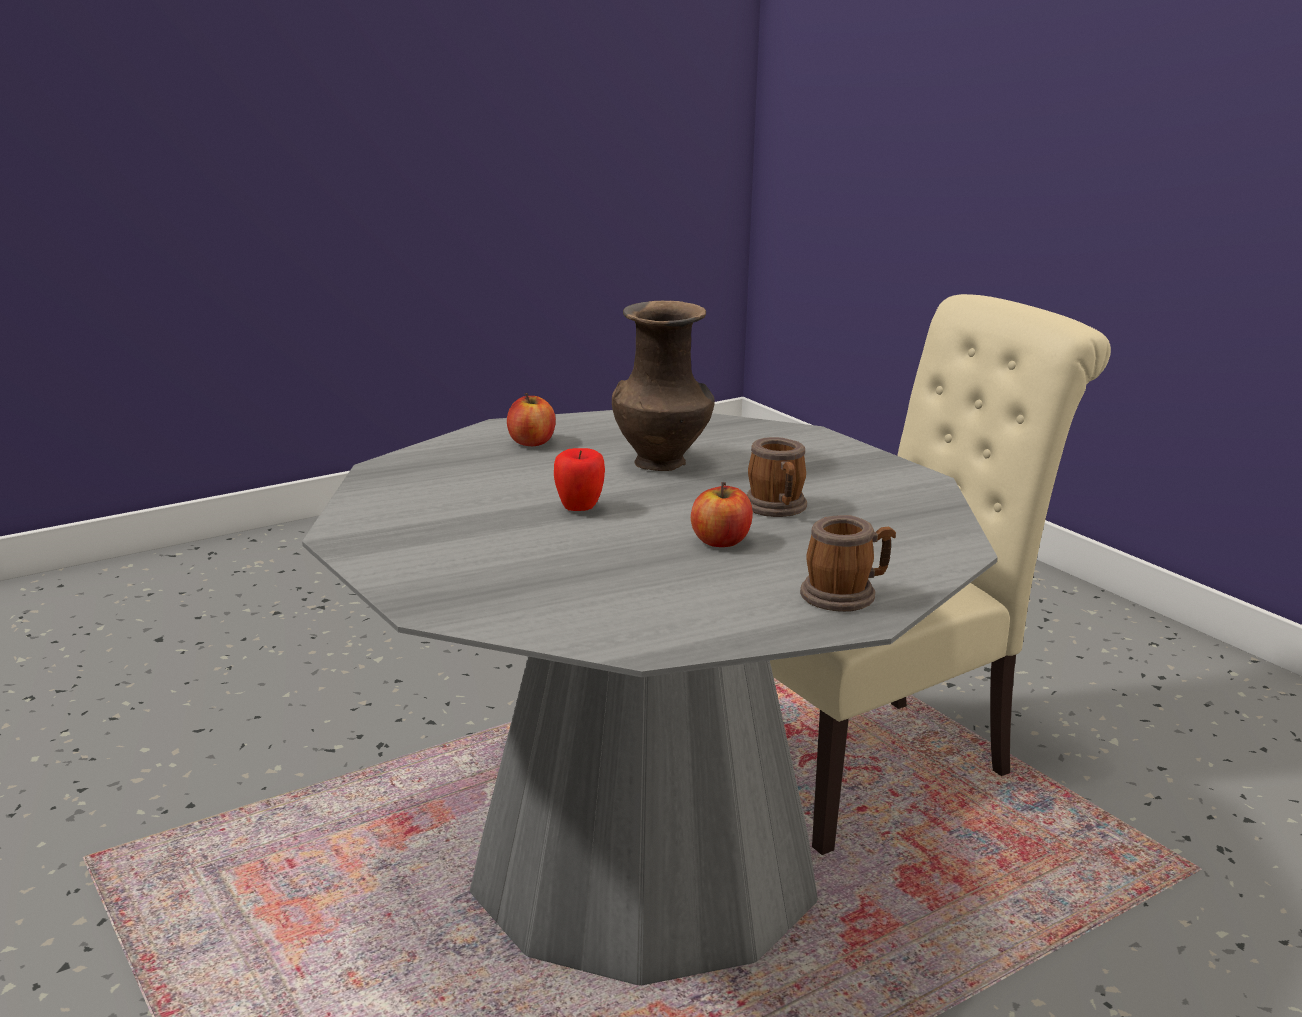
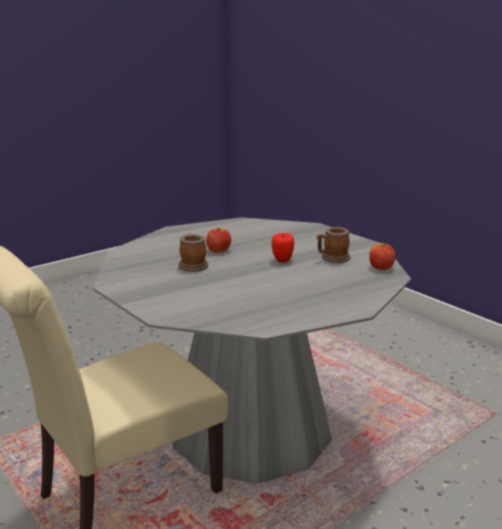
camera: 175 degrees right, 0 degrees up
(531, 442) = (330, 297): apple -> apple (381, 267)
(662, 463) = (250, 287): brown vase -> none
(846, 595) = (175, 235): mug -> mug (332, 258)

